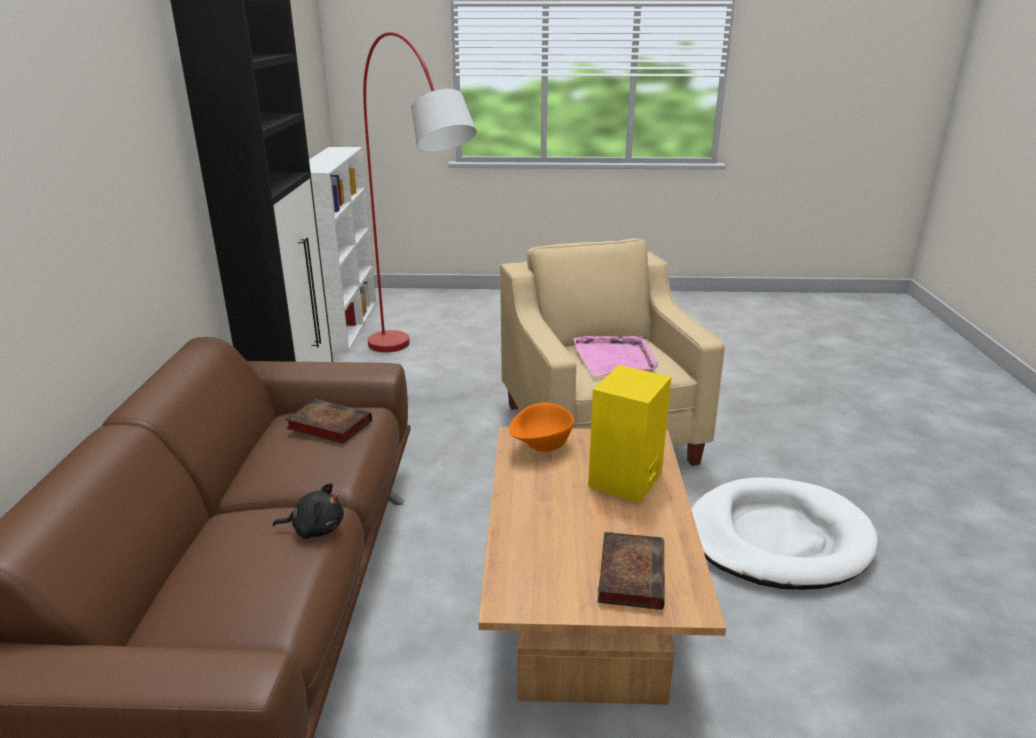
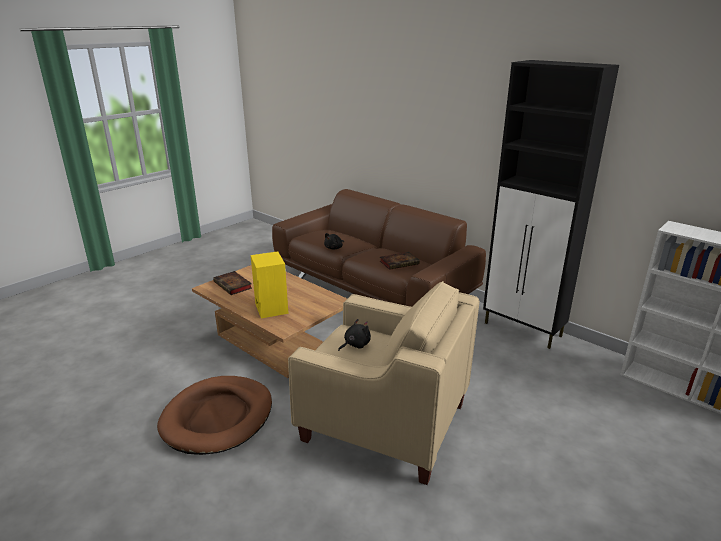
camera: 130 degrees right, 0 degrees up
(422, 372) = (553, 392): red floor lamp -> none
(540, 447) = (322, 302): orange bowl -> none
(615, 359) = (355, 345): pink tray -> black plush toy
(777, 539) = (218, 417): white dog bed -> brown dog bed

